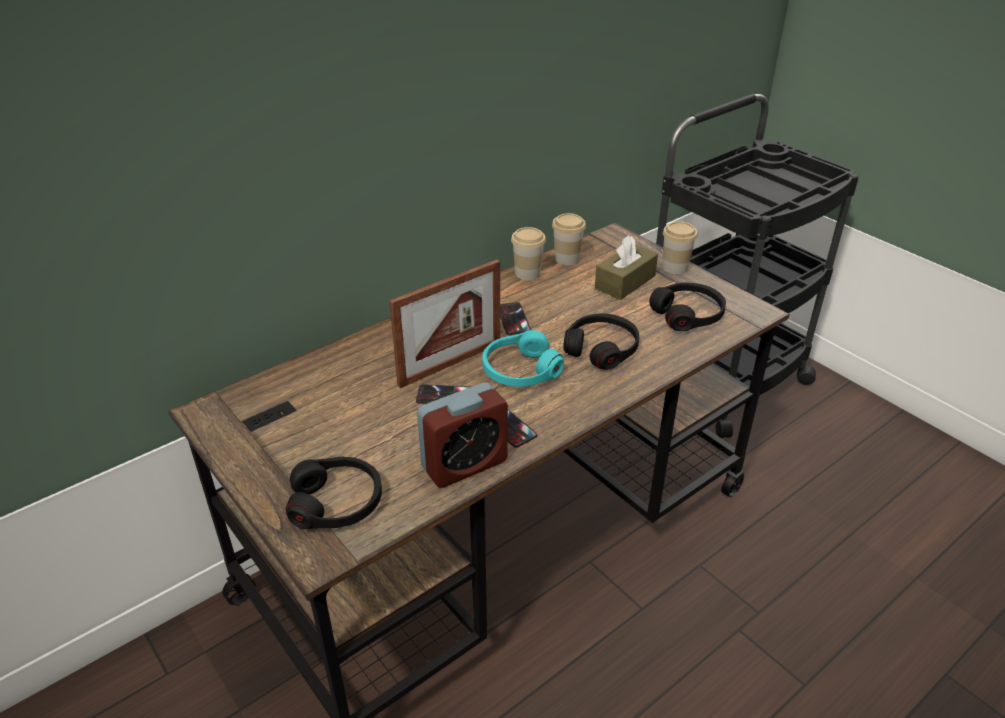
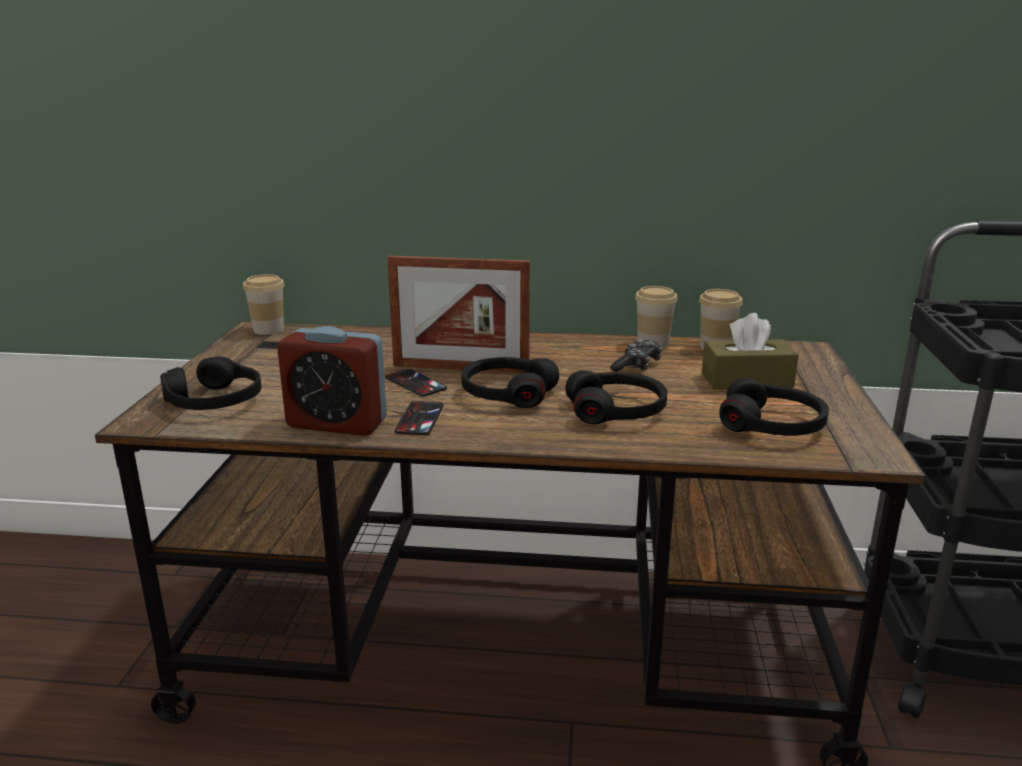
camera: 45 degrees right, 15 degrees down
(513, 319) = (574, 364): phone -> none
(520, 370) = (507, 394): turquoise headphones -> black headphones
(551, 300) = (637, 366): none -> game controller
(675, 267) = (835, 390): cup -> cup (268, 329)

